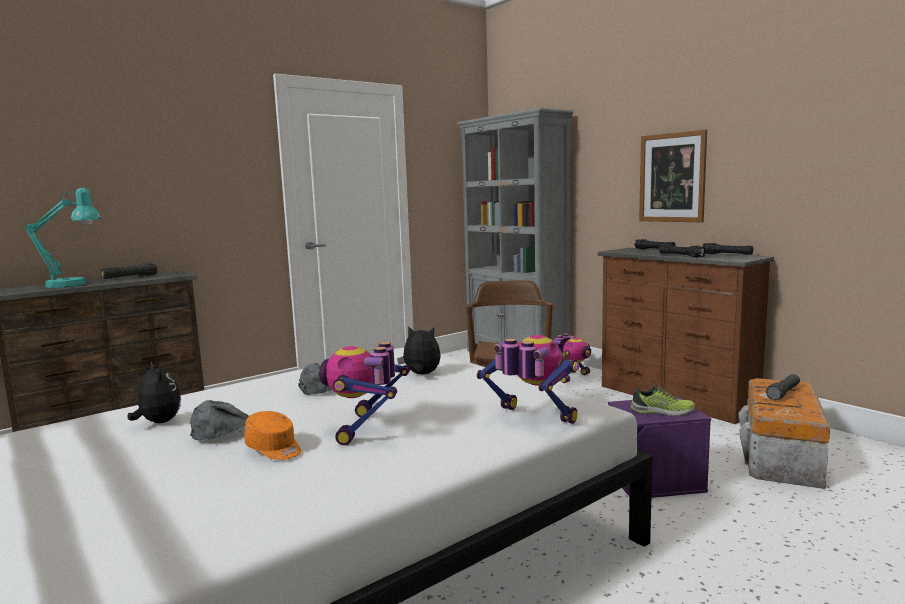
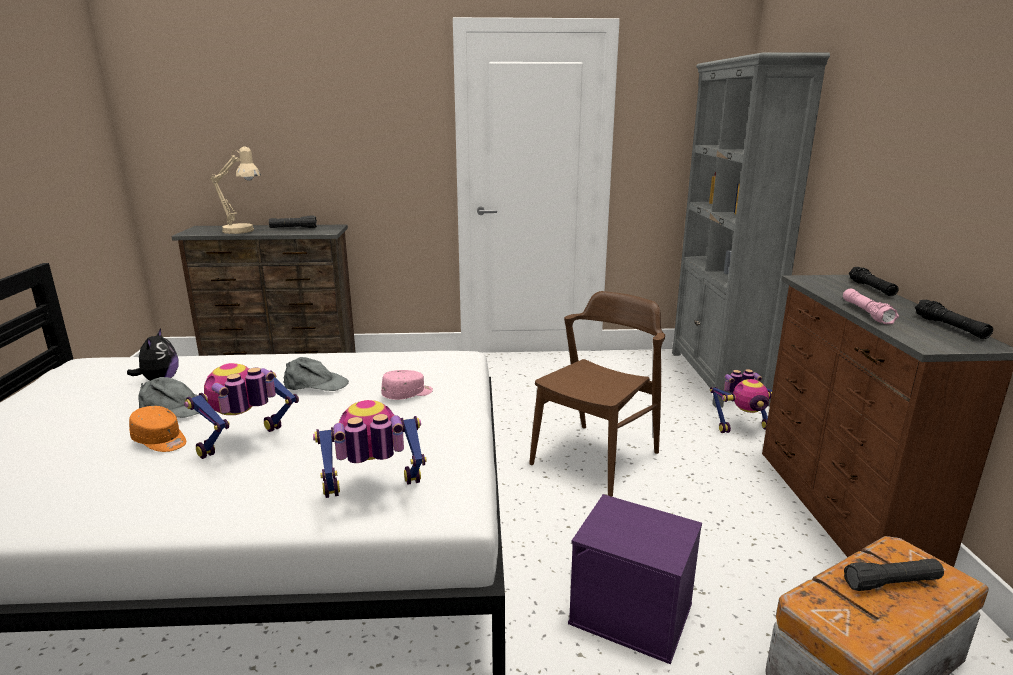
camera: 35 degrees right, 10 degrees up
(75, 284) = (243, 231): turquoise table lamp -> beige table lamp
(274, 449) = (160, 440): orange cap -> orange cap turned 45 degrees counterclockwise
(421, 374) = (408, 394): plush toy -> pink cap
(531, 418) = (373, 496): toy robot -> toy robot turned 90 degrees counterclockwise
(662, 412) = (636, 537): shoe -> none
(672, 177) = (922, 180): picture -> none
(681, 256) = (866, 313): black flashlight -> pink flashlight

